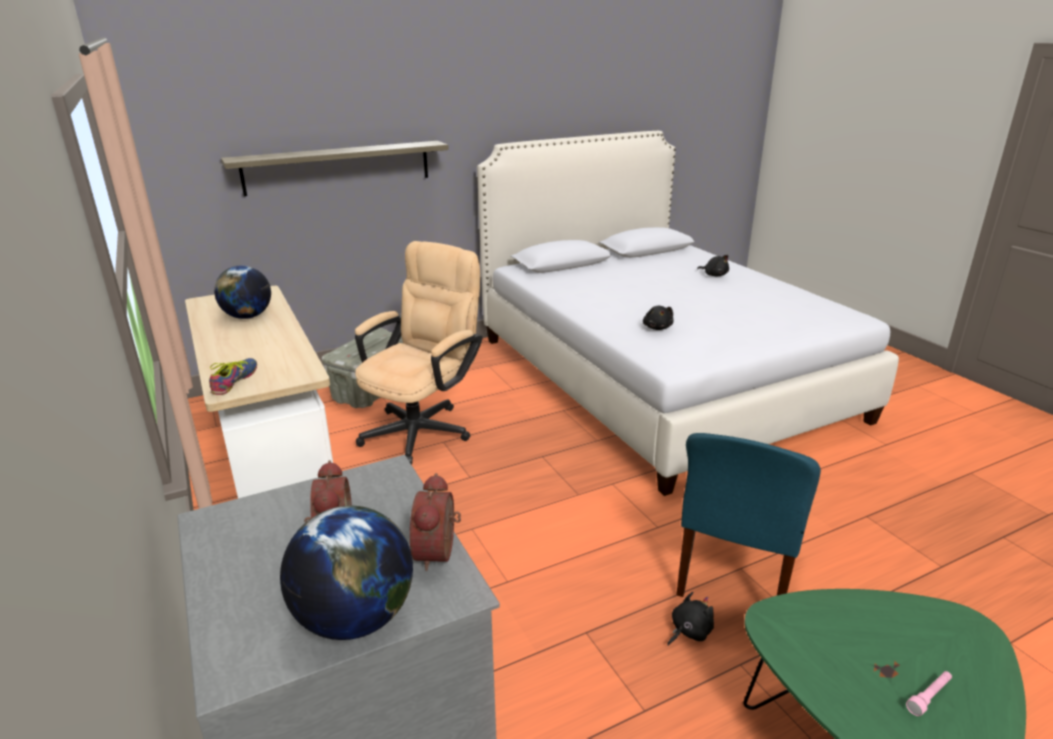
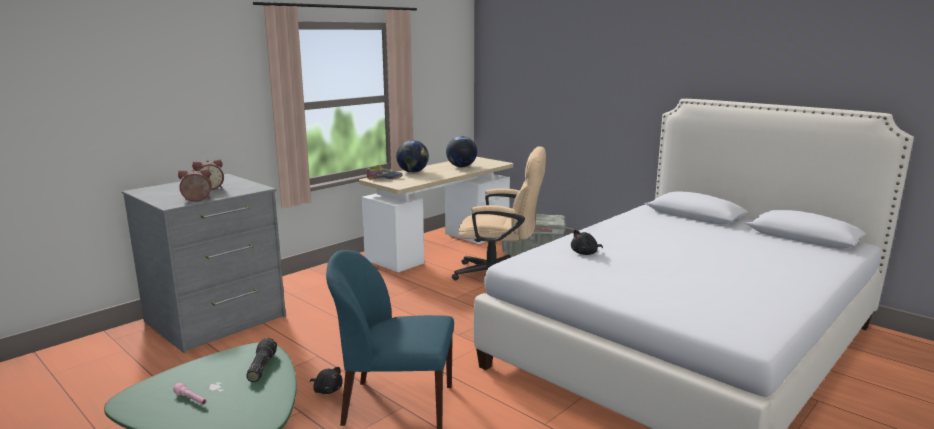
camera: 70 degrees right, 10 degrees down
(338, 167) = (572, 97): shelf -> none
(355, 618) = (159, 197): globe -> globe (412, 172)
(714, 275) = (774, 266): black plush toy -> none
(828, 620) = (261, 367): none -> flashlight

